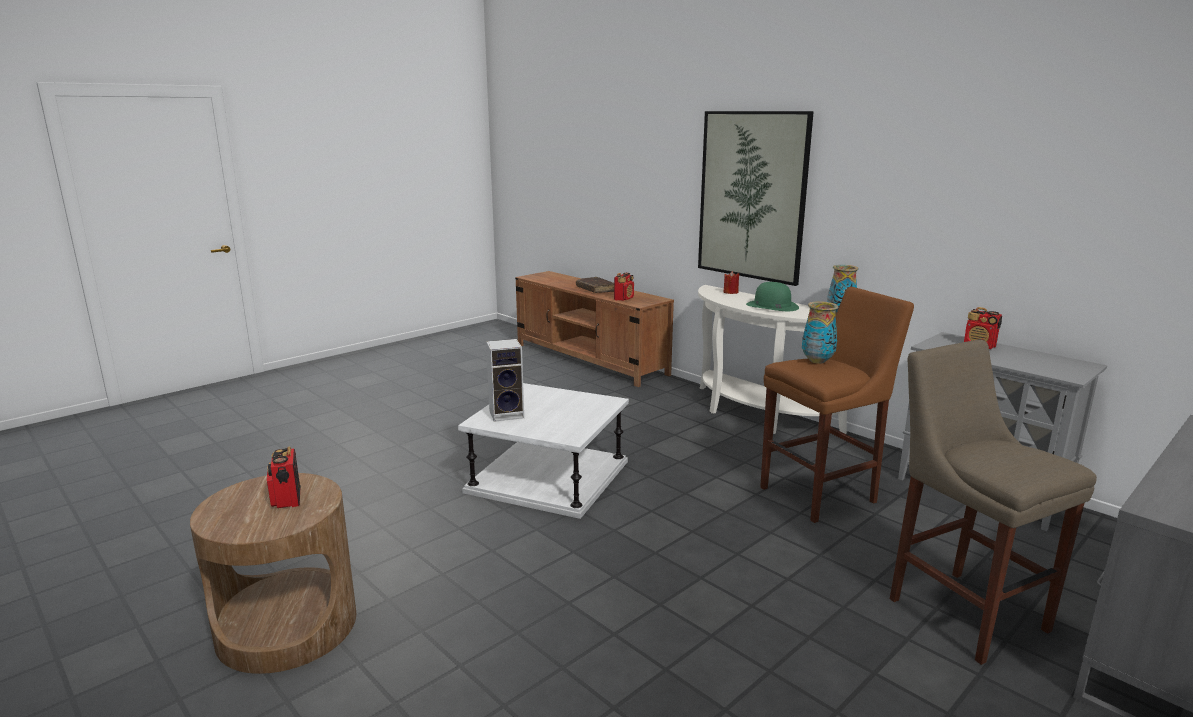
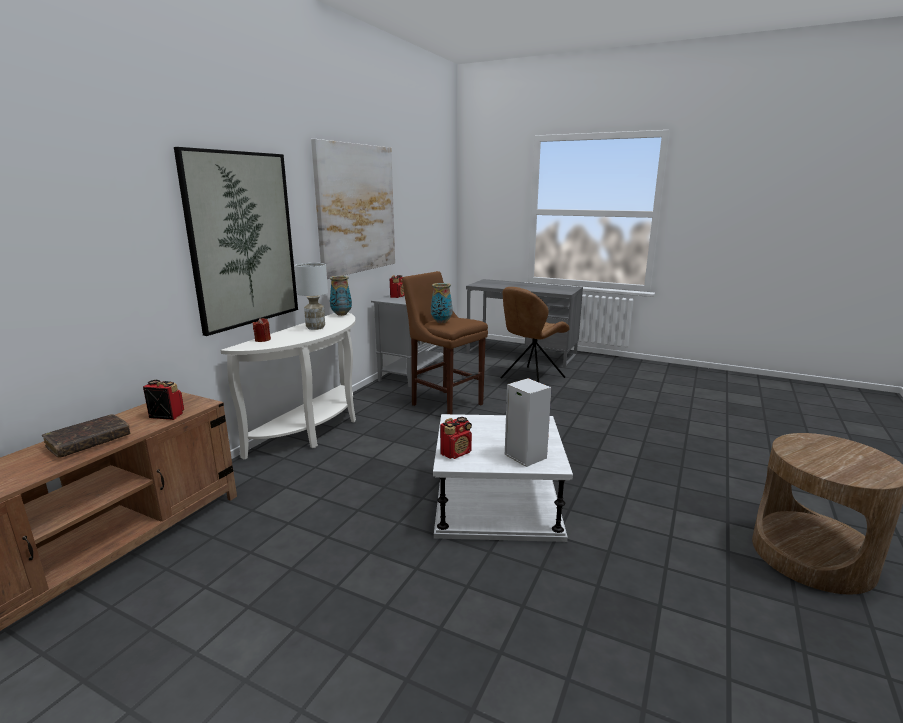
camera: 110 degrees left, 0 degrees up
(286, 500) = (821, 453): radio -> radio (456, 453)
(772, 306) = (315, 328): green hat -> white table lamp
(945, 186) = (356, 209): none -> picture
(961, 610) = (531, 378): beige stool -> brown chair

